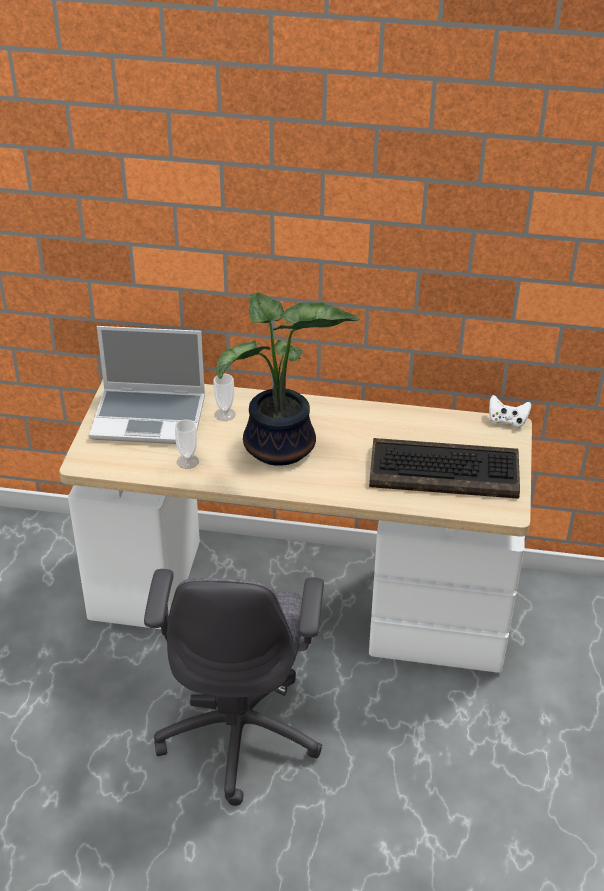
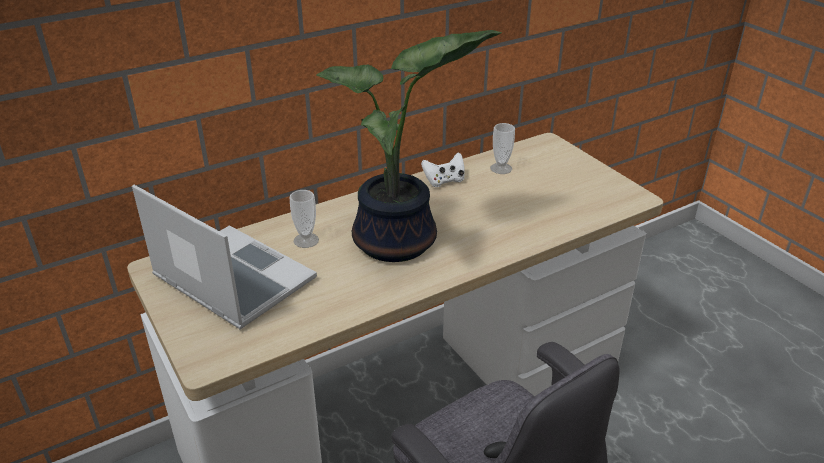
camera: 40 degrees left, 5 degrees down
(150, 417) = (231, 279): laptop -> laptop turned 105 degrees counterclockwise
(187, 461) = (324, 299): cup -> cup (501, 168)
(445, 471) = (551, 193): keyboard -> none
(507, 421) = (539, 140): white game controller -> white game controller (444, 181)

